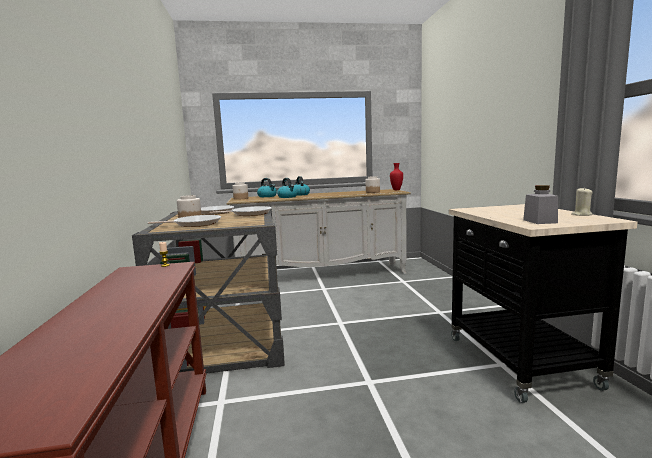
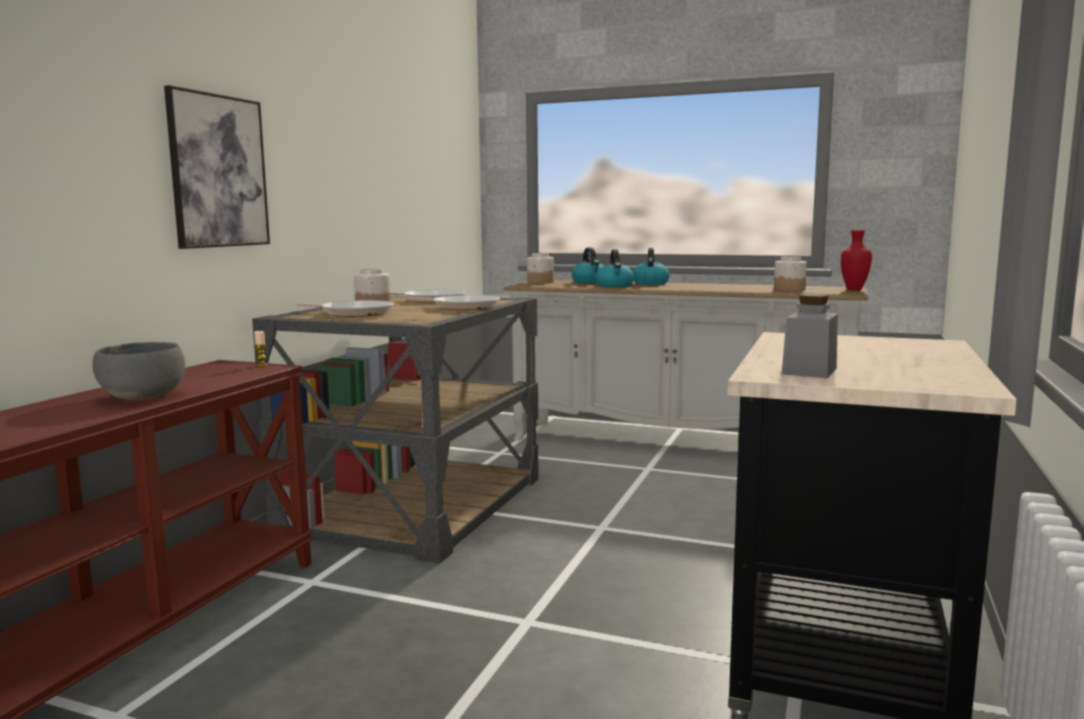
camera: 30 degrees right, 0 degrees up
(103, 131) = (218, 171): none -> picture
(133, 301) = (143, 396): none -> grey bowl
(581, 214) = (960, 372): beige candle -> none

